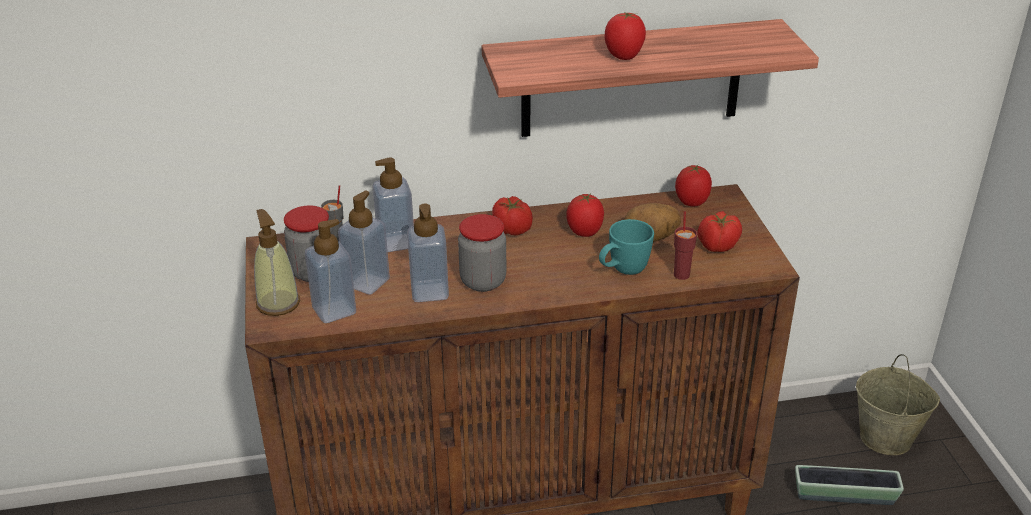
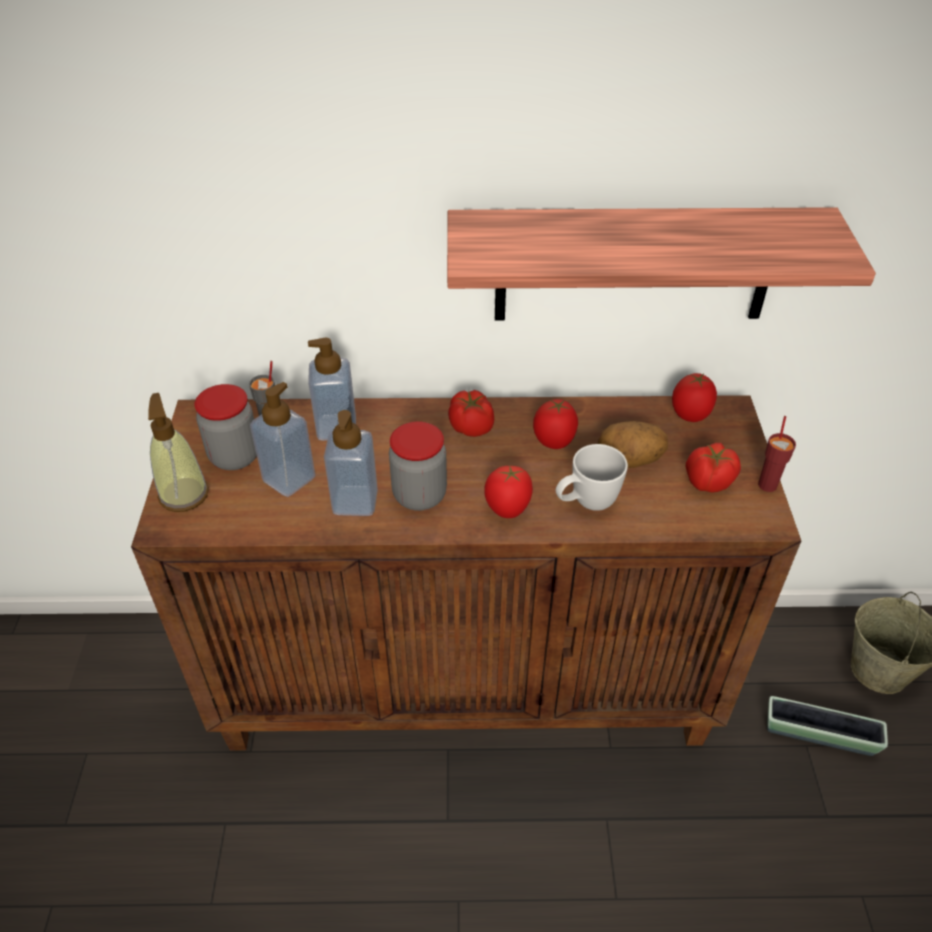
camera: 10 degrees right, 10 degrees up
(334, 310) = (242, 513): soap dispenser -> none
(622, 271) = (586, 503): turquoise mug -> white mug
(624, 57) = (618, 247): tomato -> tomato (507, 510)
(681, 274) = (656, 518): red cup -> red cup (768, 484)

